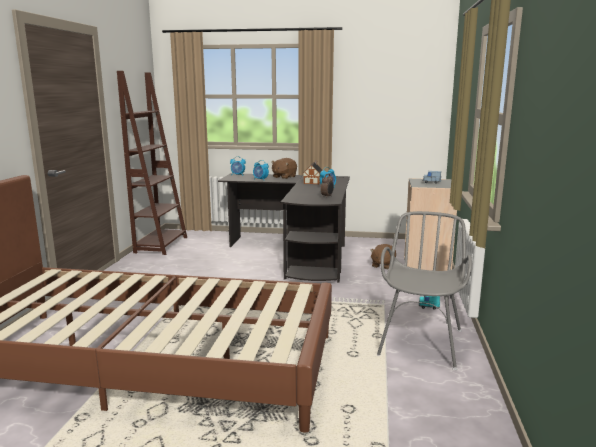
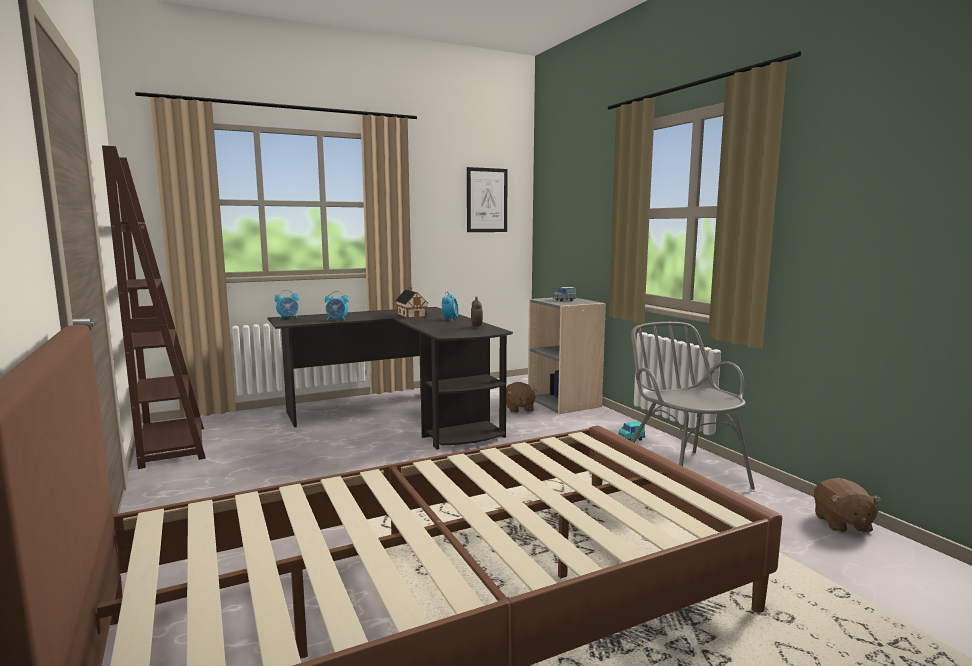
camera: 35 degrees left, 5 degrees down
(284, 177) = (359, 314): brown plush toy -> brown plush toy (842, 523)
(406, 91) = (487, 200): none -> picture

